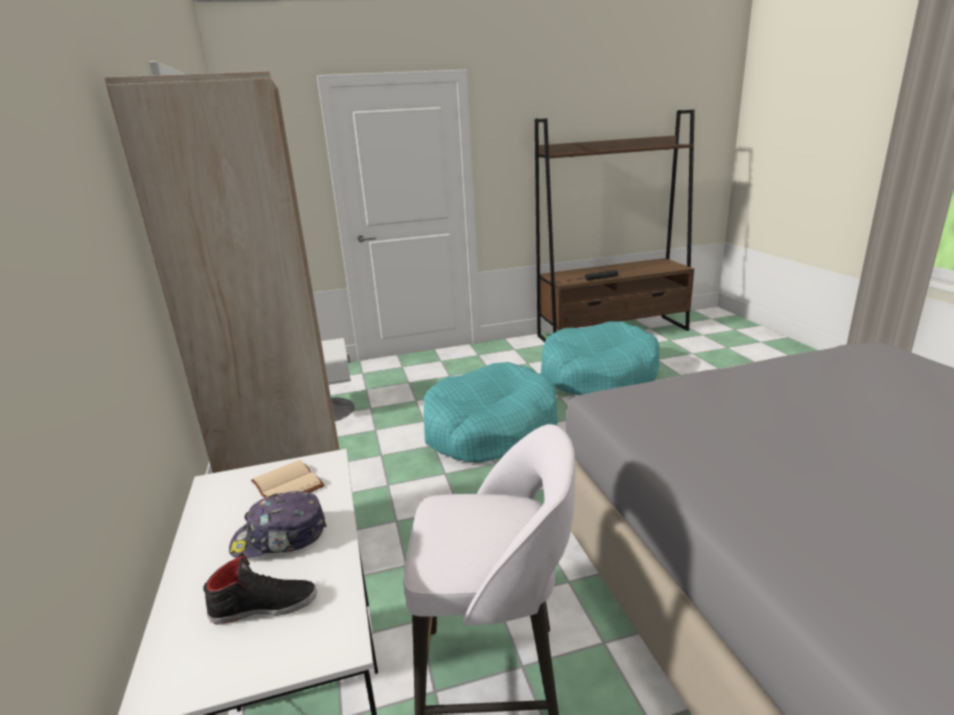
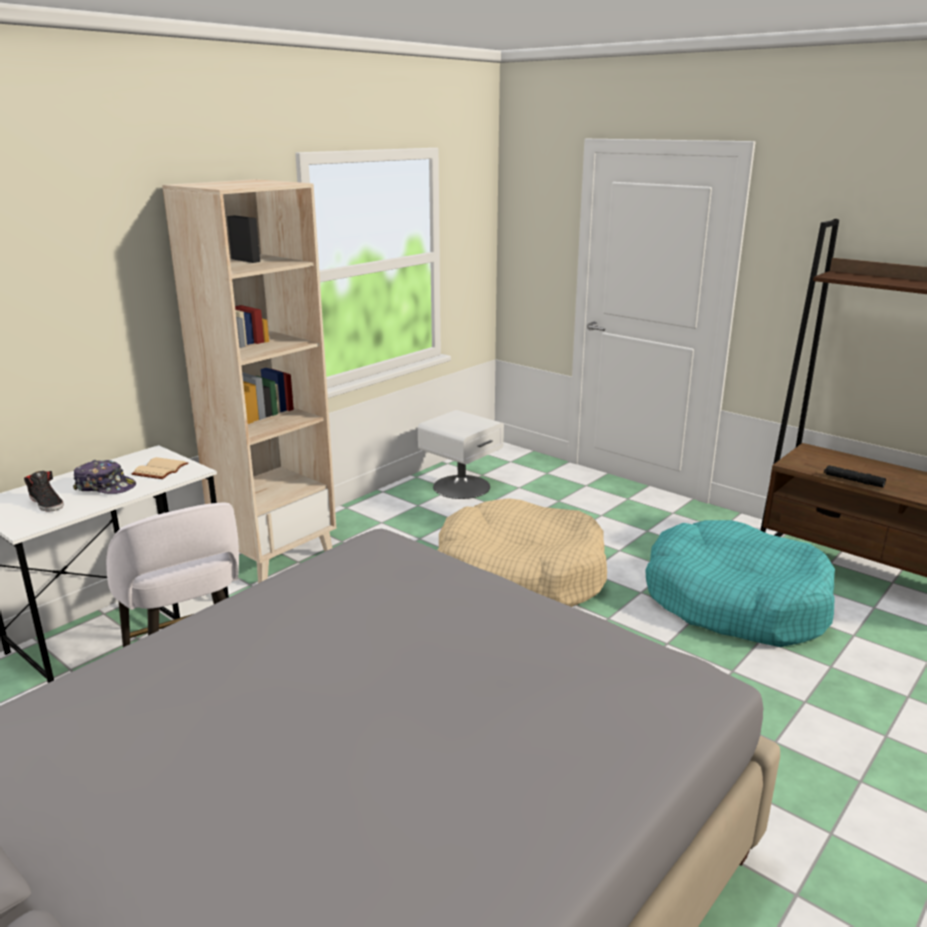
camera: 55 degrees right, 0 degrees up
(280, 538) = (105, 487): cap -> cap turned 150 degrees clockwise
(490, 429) = (520, 574): turquoise dog bed -> beige dog bed

